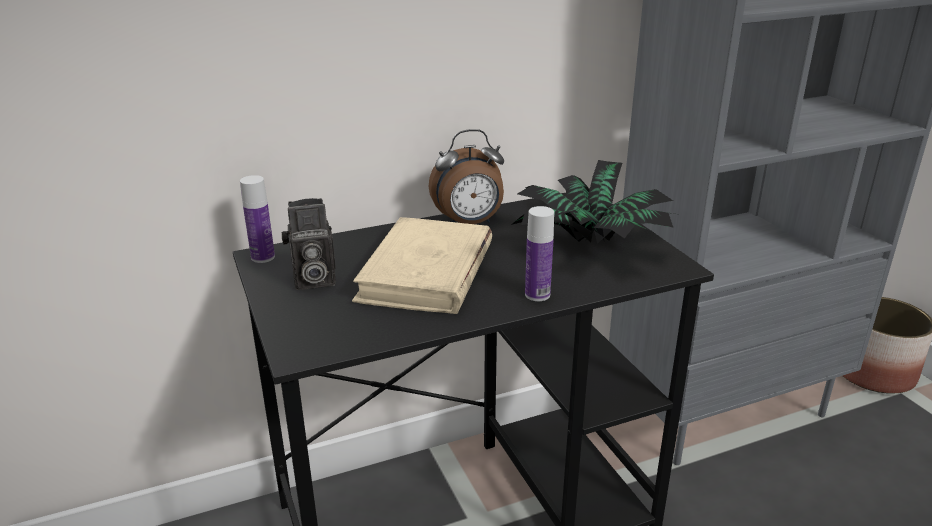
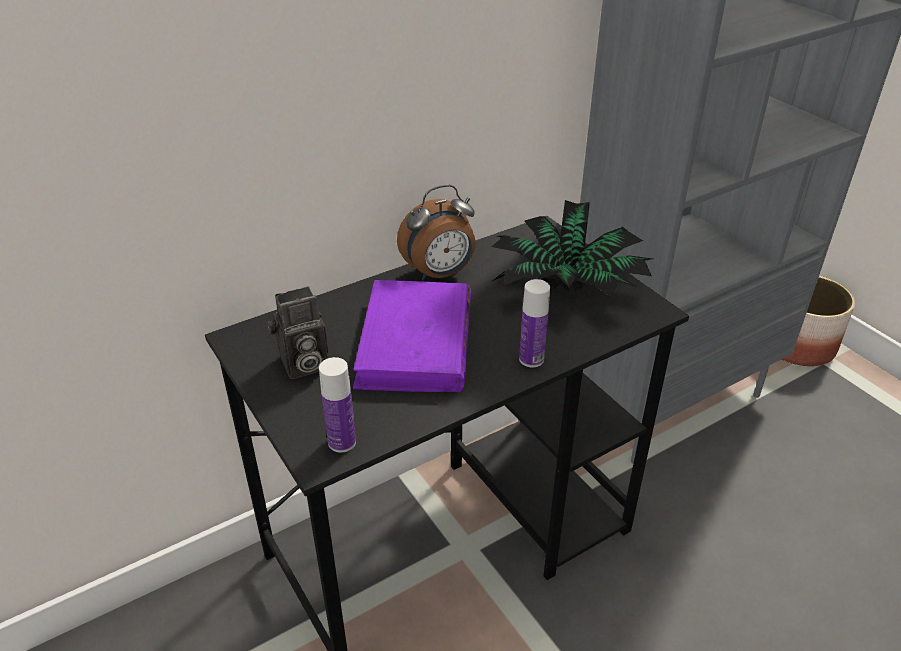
camera: 10 degrees left, 10 degrees up
(263, 257) = (240, 340): bottle -> bottle (342, 442)
(426, 272) = (415, 343): beige book -> purple book

